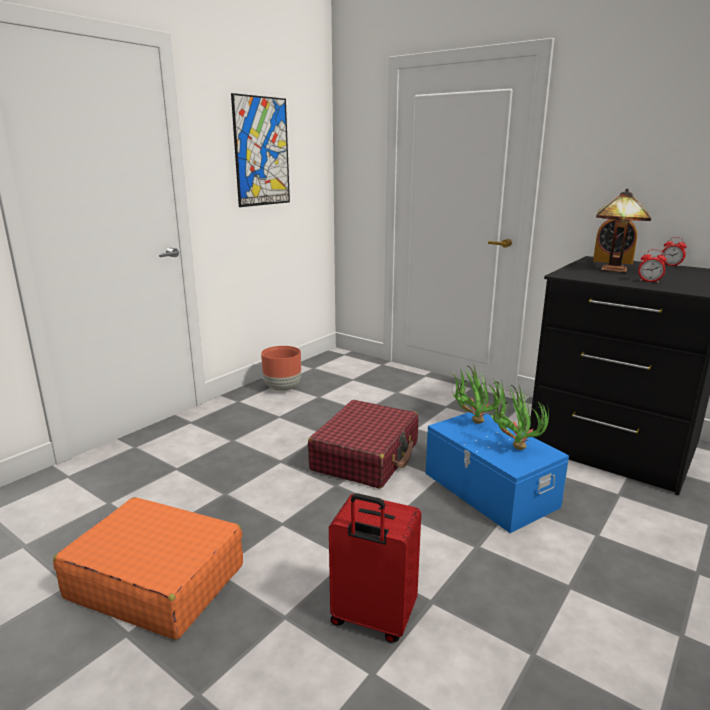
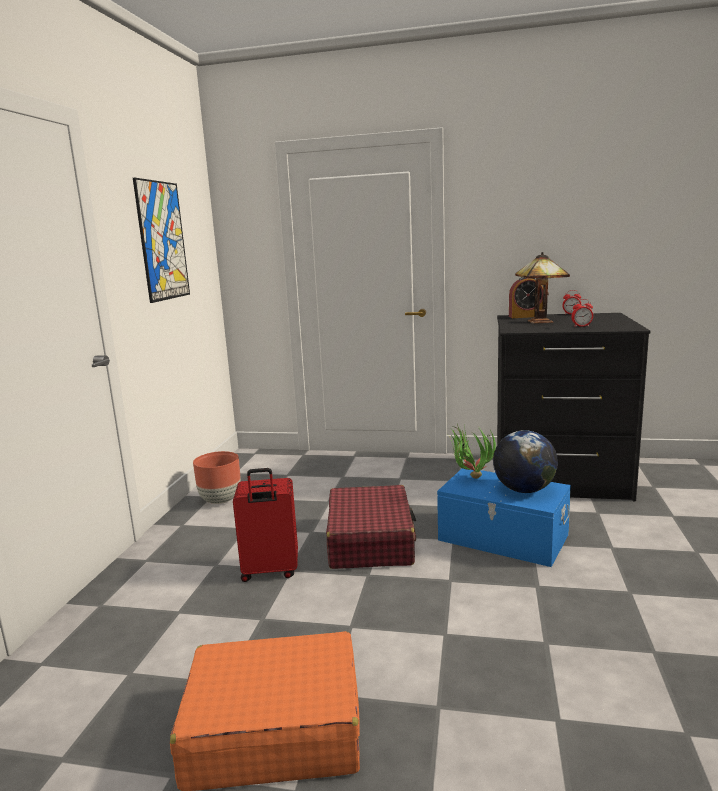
camera: 25 degrees left, 5 degrees down
(372, 619) = (514, 676): red suitcase -> red suitcase (270, 571)
(512, 447) = (524, 490): potted plant -> globe

